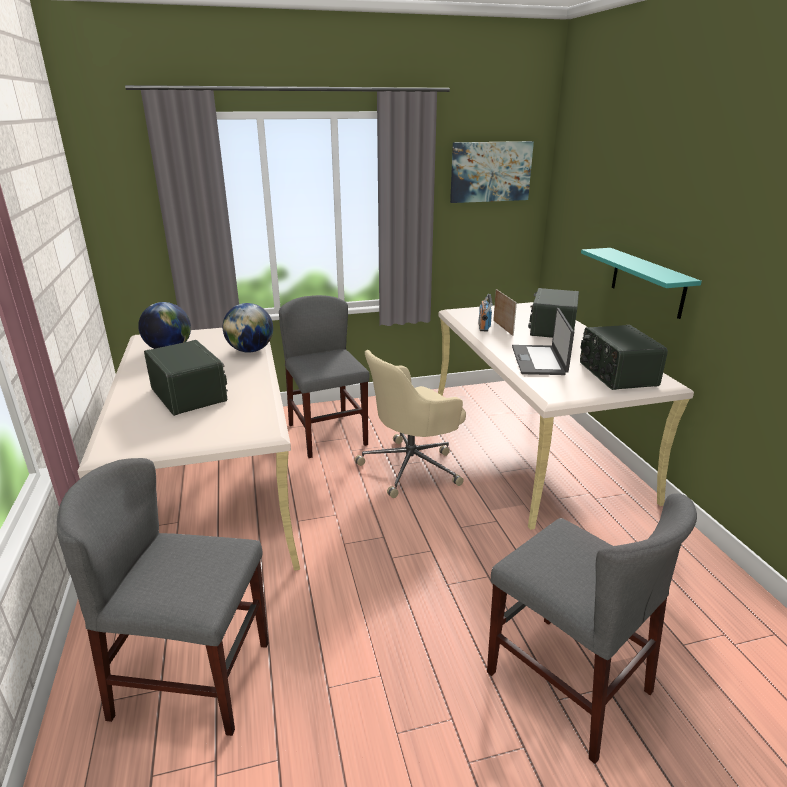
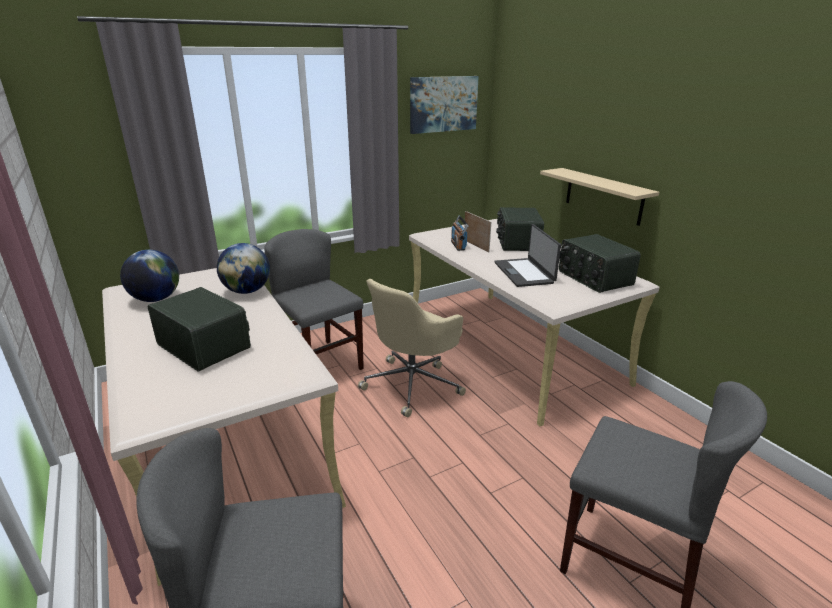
camera: 15 degrees left, 0 degrees up
(647, 282) = (603, 196): turquoise shelf -> beige shelf

